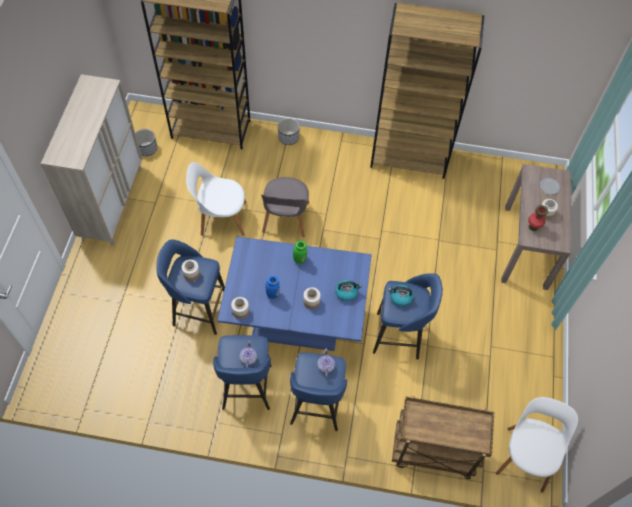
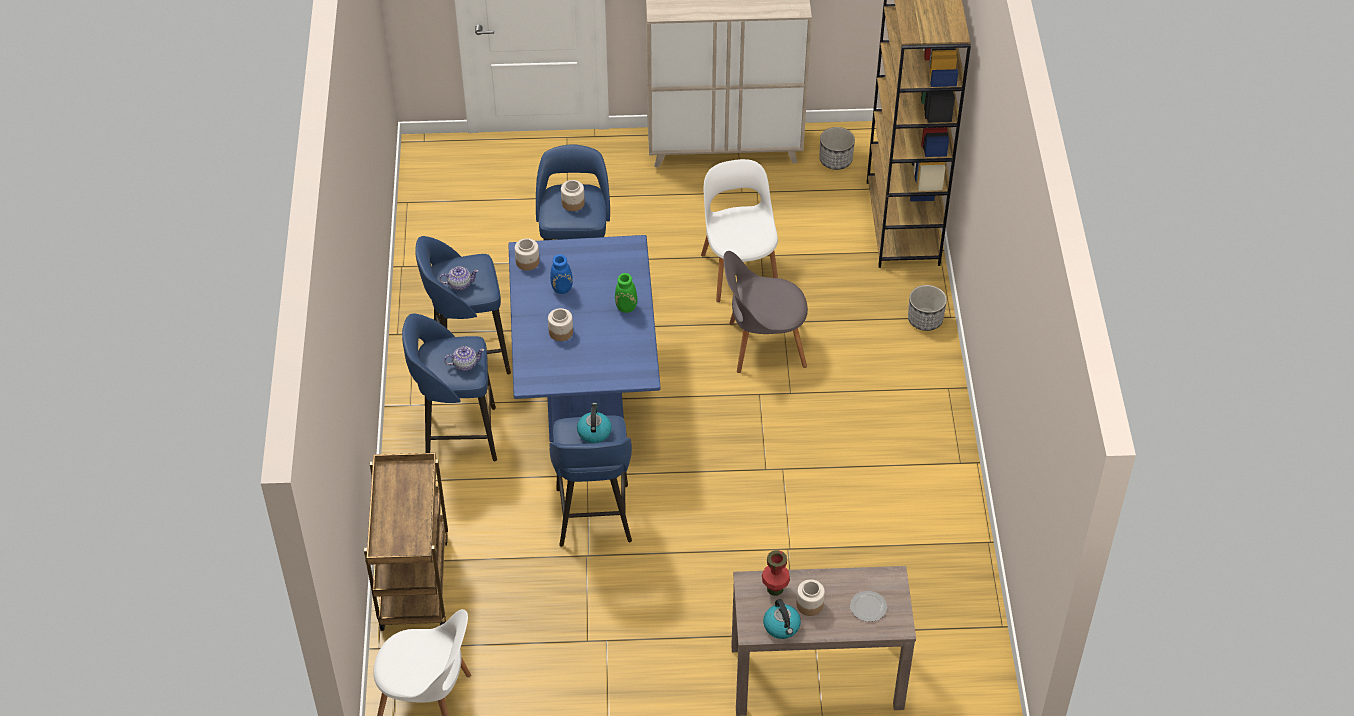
camera: 80 degrees right, 10 degrees down
(346, 292) = (585, 368): kettle -> kettle (782, 626)
(409, 158) = (948, 487): brown bookcase -> none

